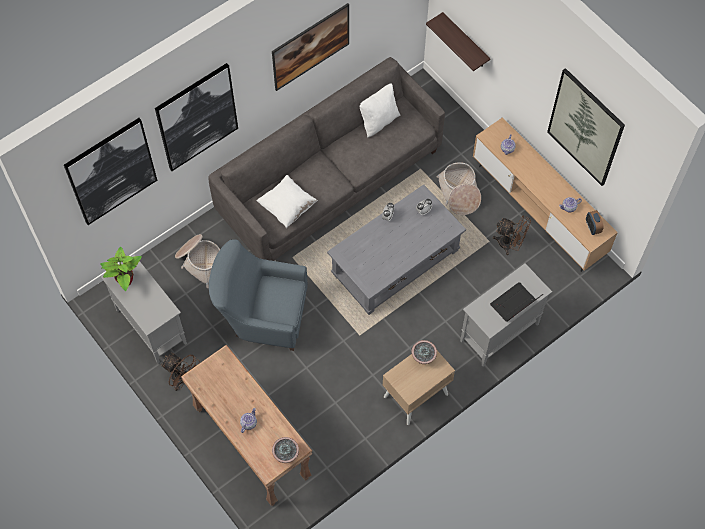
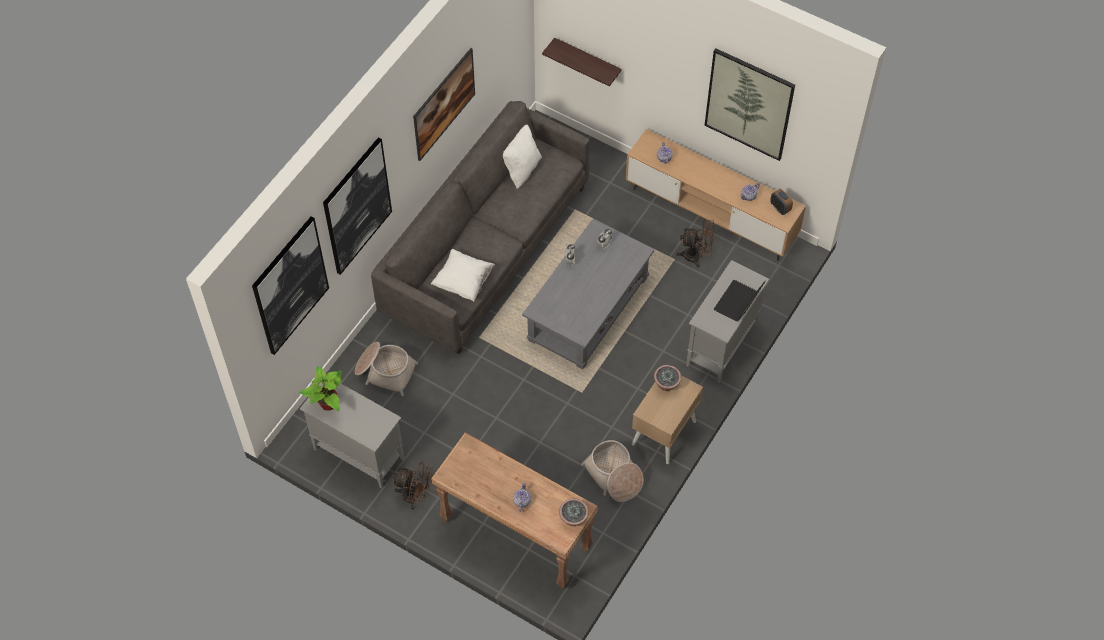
camera: 20 degrees left, 5 degrees down
(262, 316) = (472, 405): blue armchair -> none
(459, 193) = (624, 222): basket -> basket (614, 476)

